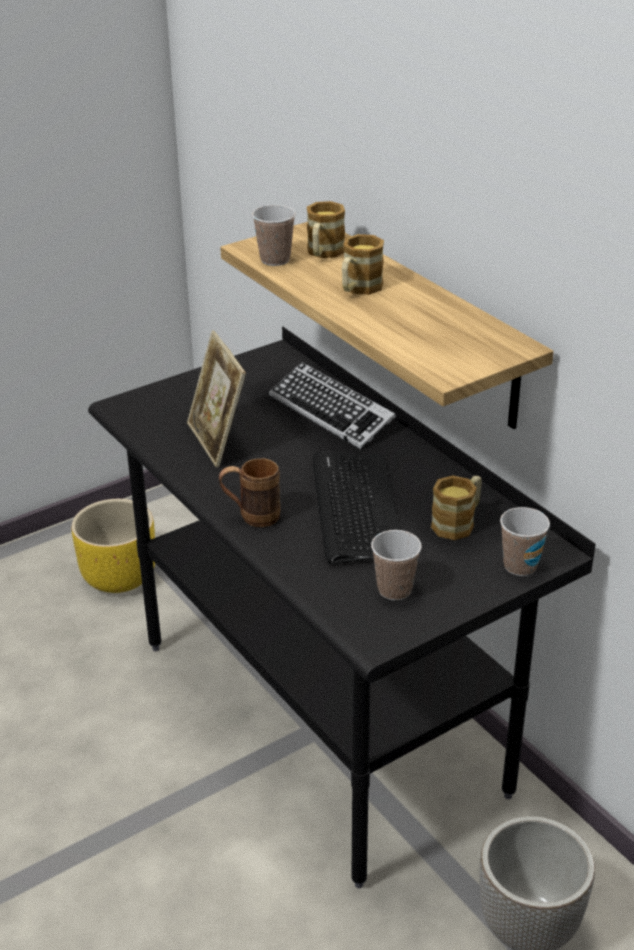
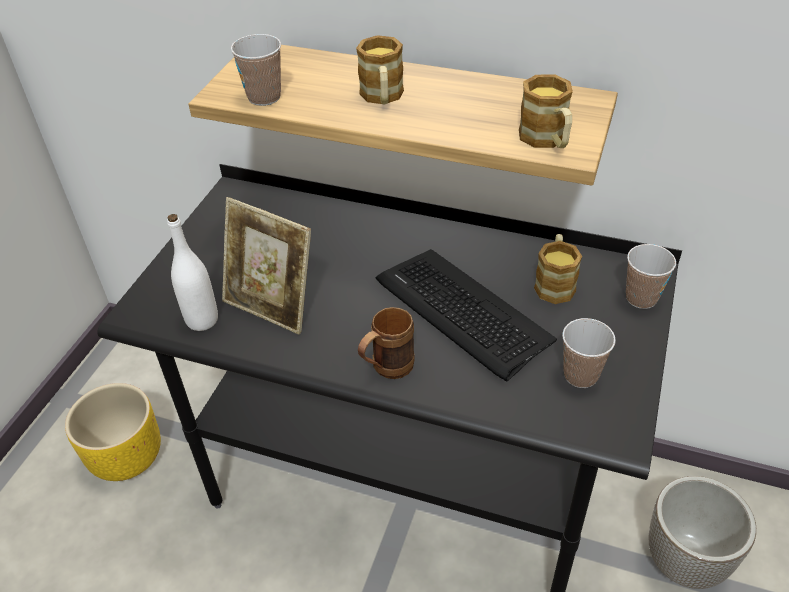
camera: 35 degrees left, 10 degrees up
(161, 429) = (202, 320): none -> white bottle
(323, 253) = (302, 74): mug -> mug (547, 140)
(331, 413) = (342, 229): keyboard -> none

